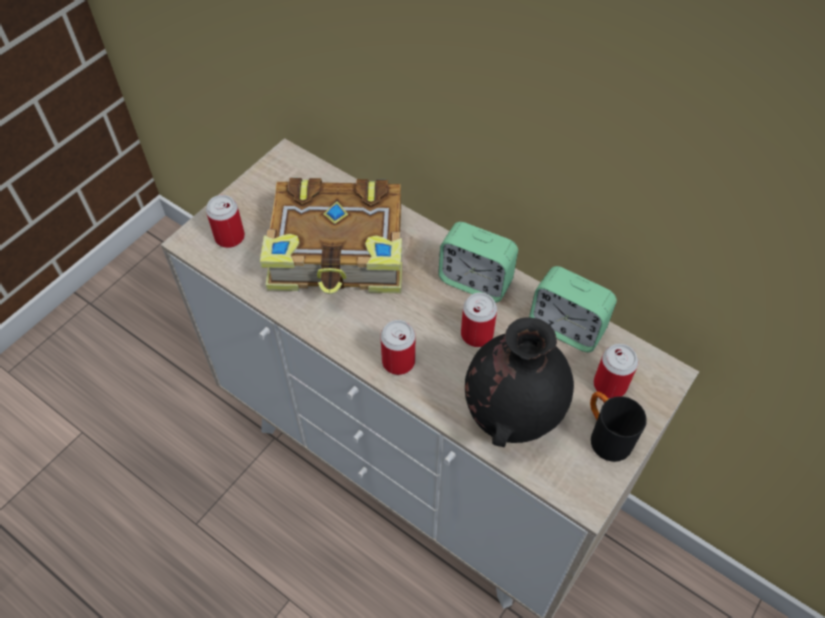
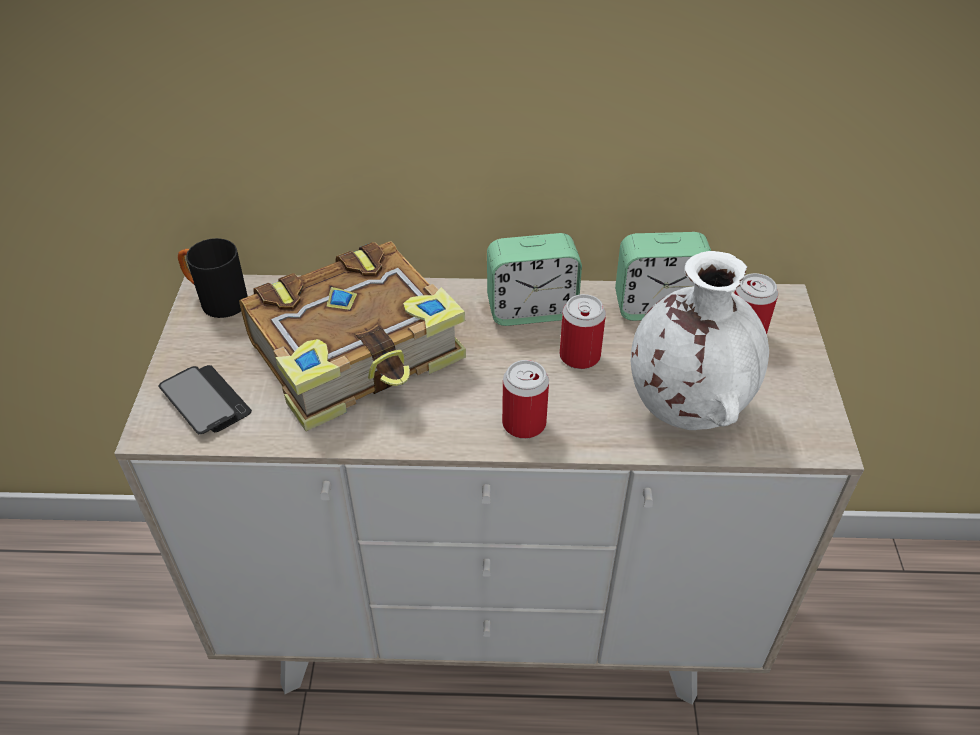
camera: 35 degrees left, 10 degrees down
(230, 237) = (205, 401): can -> phone
(511, 415) = (685, 410): black vase -> white vase
(605, 436) = (784, 379): black mug -> black mug (216, 301)

